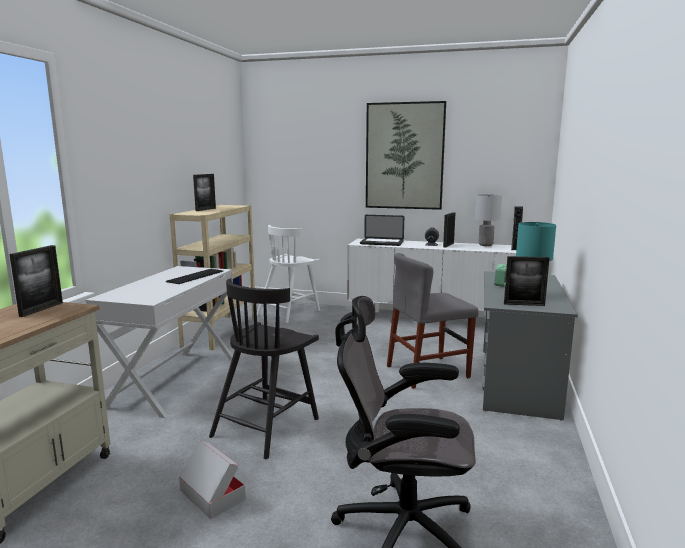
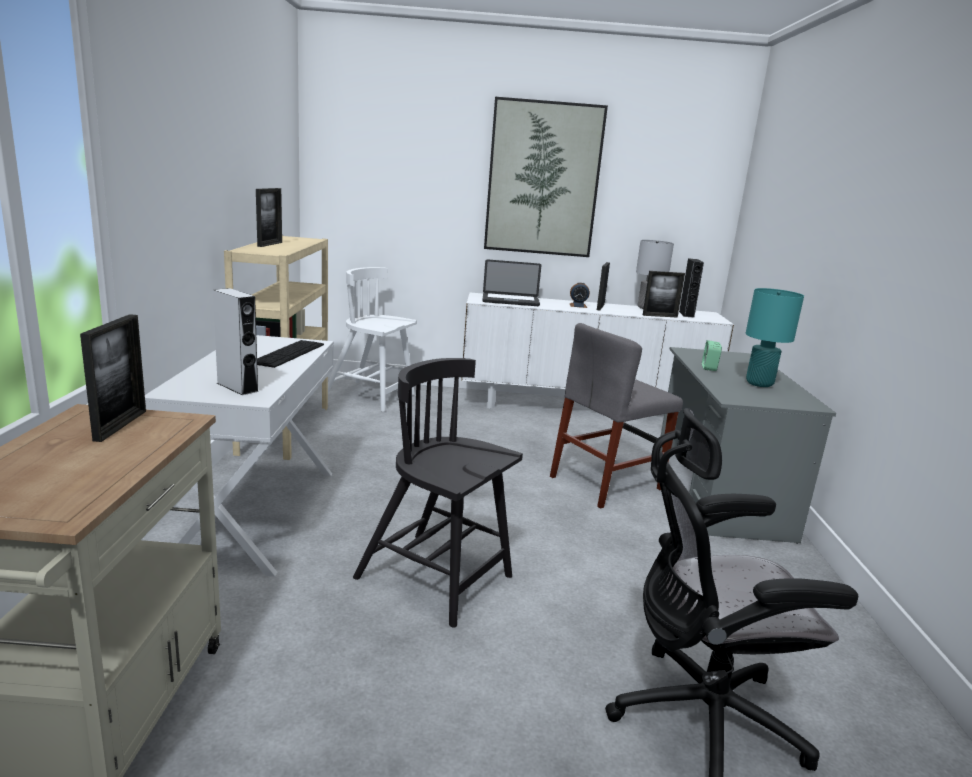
camera: 15 degrees left, 5 degrees up
(145, 294) = (237, 387): none -> grey speaker
(212, 495) = (417, 696): cardboard box -> none
(267, 426) = (437, 578): black chair -> black chair turned 105 degrees clockwise
(289, 312) = (371, 396): white chair -> white chair turned 90 degrees clockwise
(524, 304) = (764, 398): picture frame -> picture frame (660, 316)

